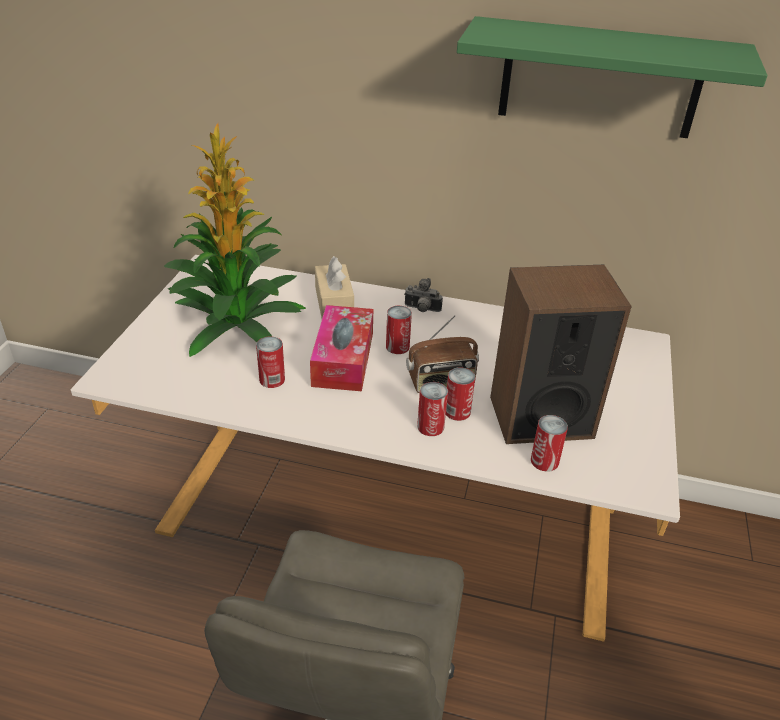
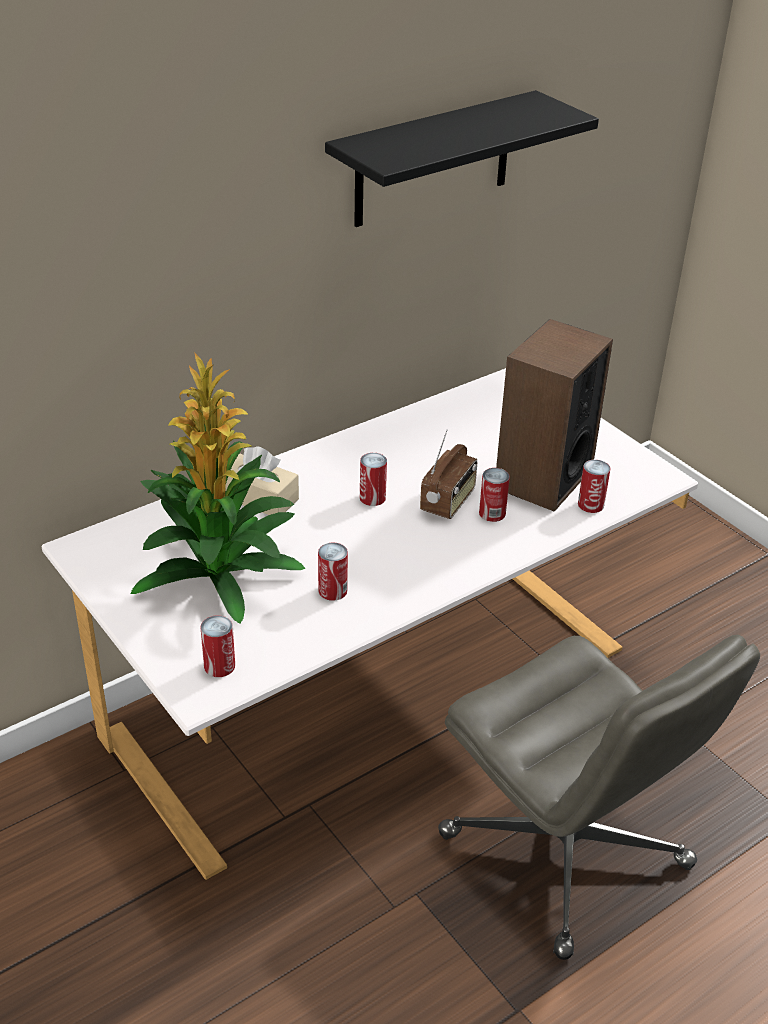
camera: 50 degrees left, 0 degrees up
(343, 359) = (353, 536): tissue box -> none
(421, 310) = (336, 456): camera -> none
(430, 427) = (495, 536): can -> can (219, 666)
(600, 79) = (433, 160): green shelf -> black shelf

